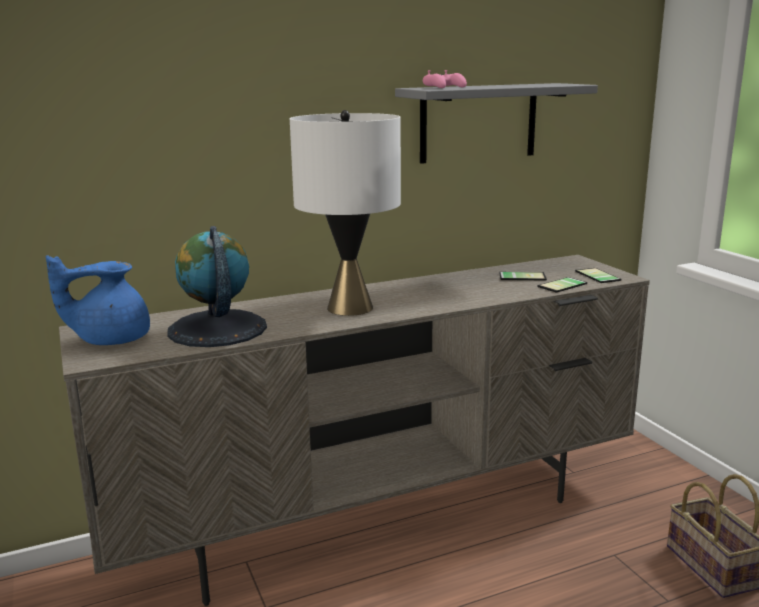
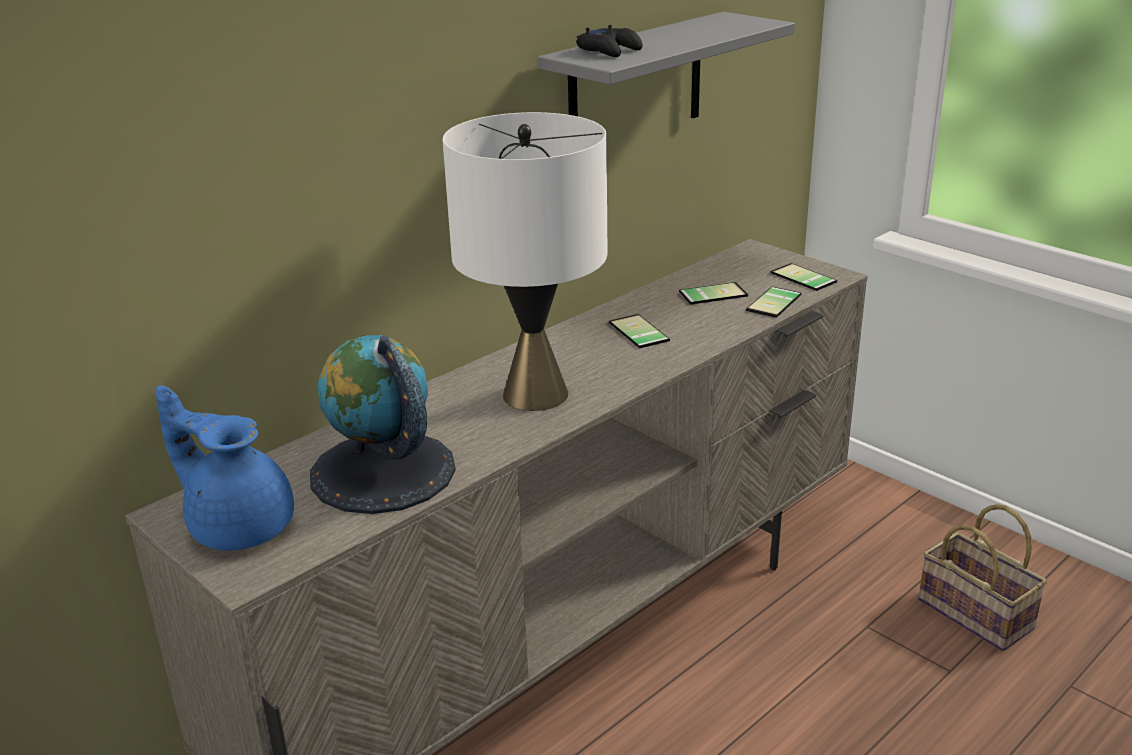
camera: 20 degrees left, 10 degrees up
(110, 339) = (239, 525): blue teapot -> blue teapot turned 75 degrees clockwise
(444, 87) = (609, 50): pink game controller -> black game controller
(448, 288) = (635, 332): none -> phone

